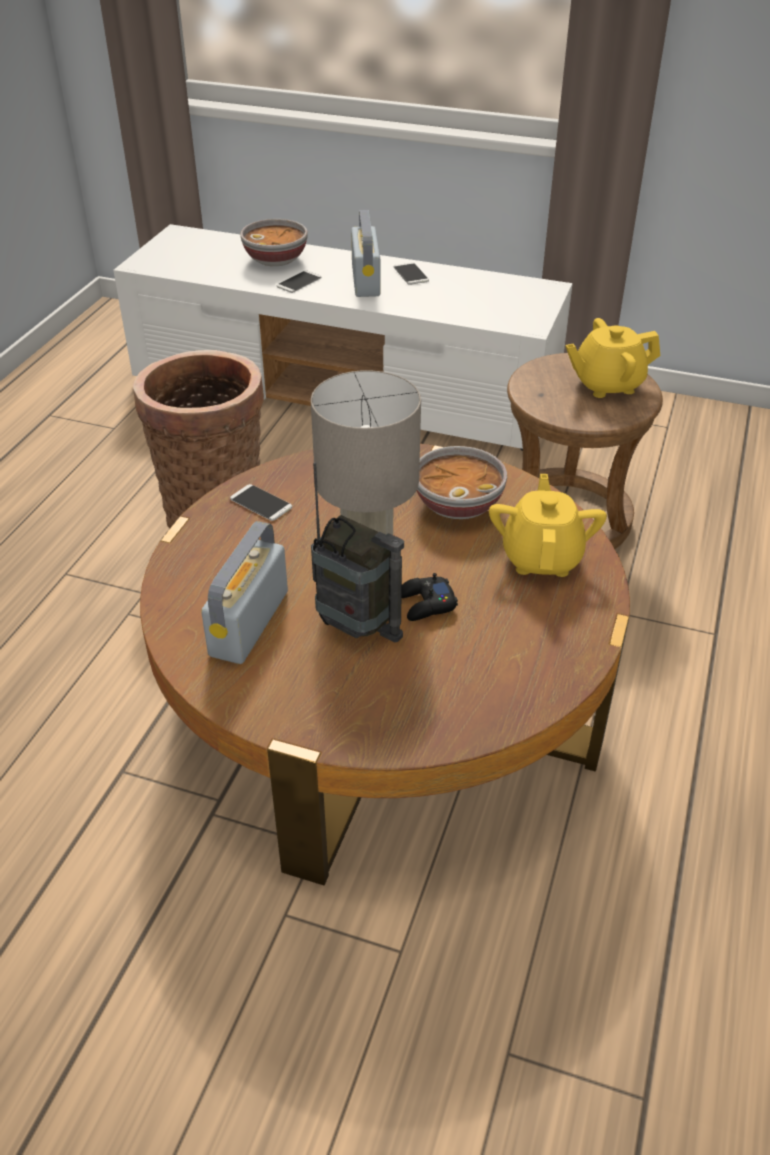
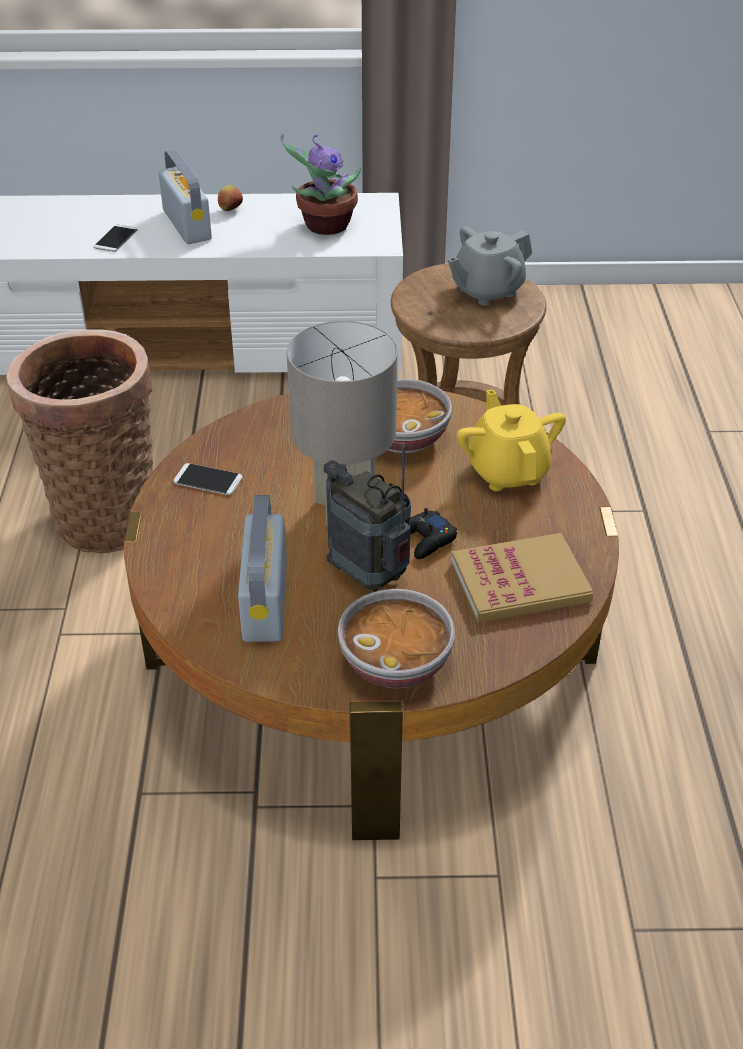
camera: 20 degrees left, 0 degrees up
(276, 259) = (76, 217): bowl -> bowl (396, 663)
(355, 626) = (370, 577): radio -> radio turned 150 degrees counterclockwise
(411, 274) = (230, 210): phone -> apple
(487, 301) = (324, 226): none -> potted plant
(496, 668) = (520, 582): none -> book
(607, 384) = (486, 291): yellow teapot -> grey teapot

